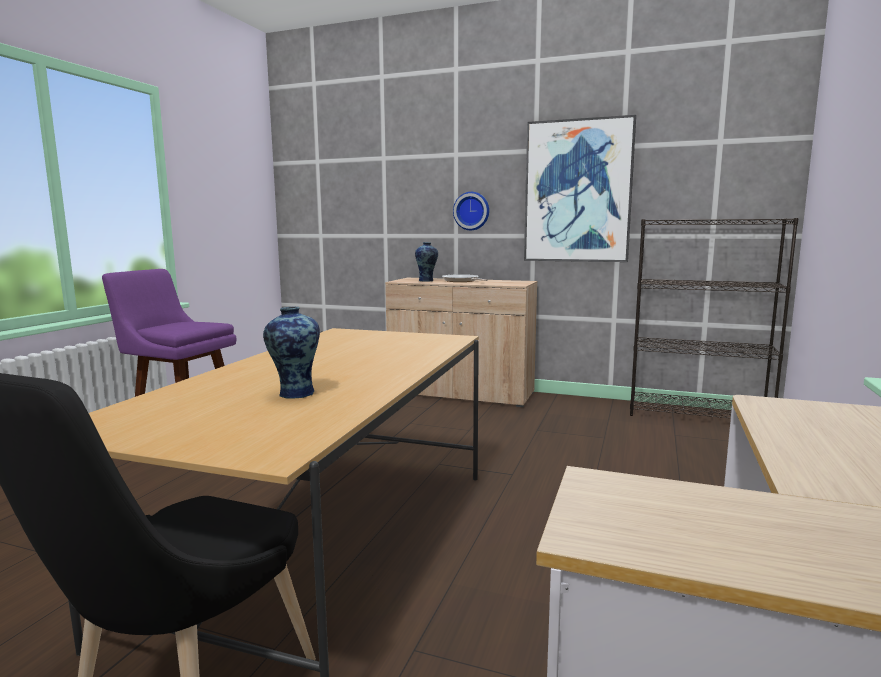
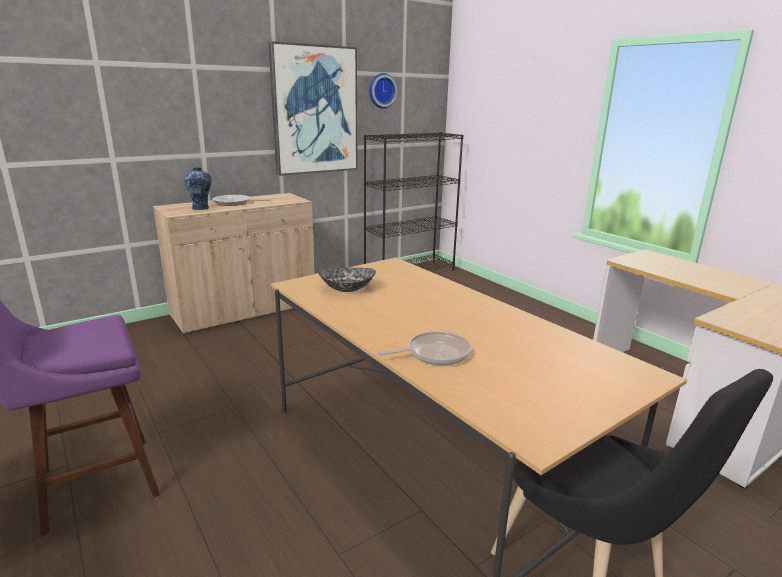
camera: 55 degrees left, 10 degrees up
(237, 379) = (434, 354): none -> frying pan
(295, 393) = (504, 343): vase -> none
(355, 340) = (347, 289): none -> bowl
(472, 211) = (219, 129): wall clock -> wall clock (381, 90)

